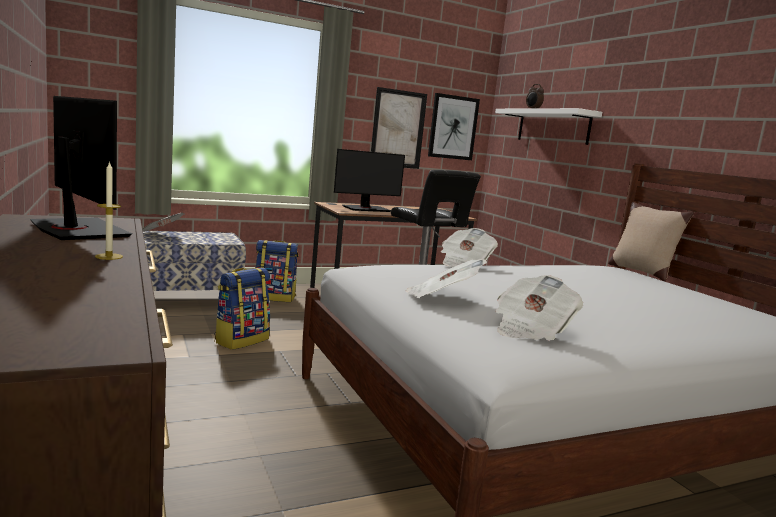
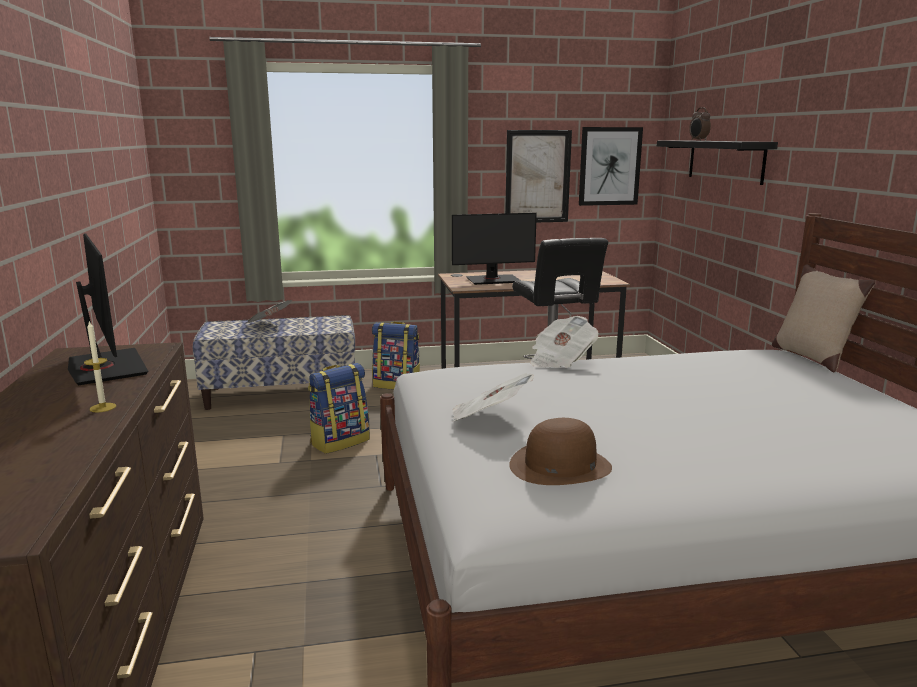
camera: 15 degrees right, 5 degrees up
(530, 330) = (560, 465): newspaper -> brown hat
(553, 126) = (725, 160): white shelf -> black shelf

